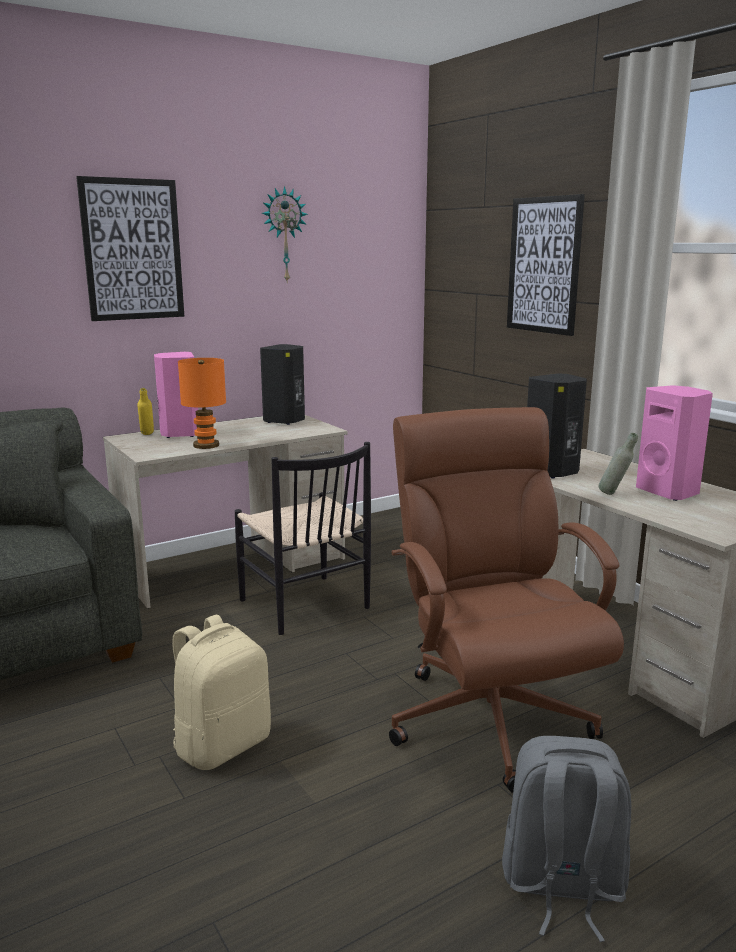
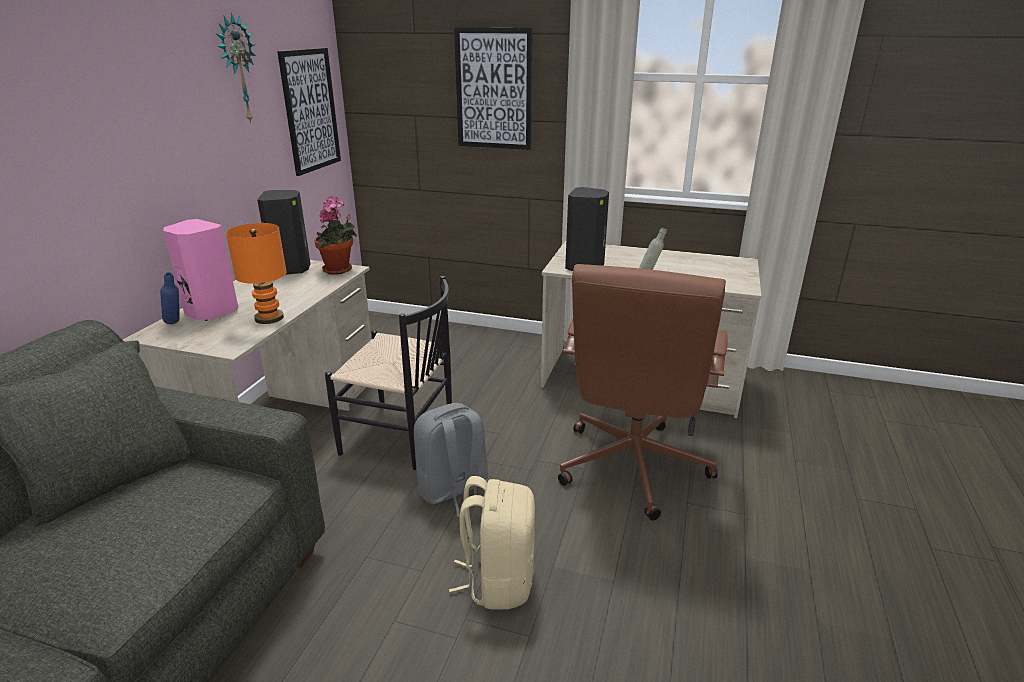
camera: 40 degrees left, 10 degrees up
(132, 250) = (99, 105): picture -> picture (310, 111)
(147, 435) = (176, 324): yellow bottle -> blue bottle
(318, 428) = (339, 270): none -> potted plant
(490, 721) = (633, 464): brown office chair -> brown office chair turned 105 degrees counterclockwise
(561, 886) = (785, 543): grey backpack -> grey backpack (453, 490)
(669, 492) = (671, 264): pink speaker -> none

